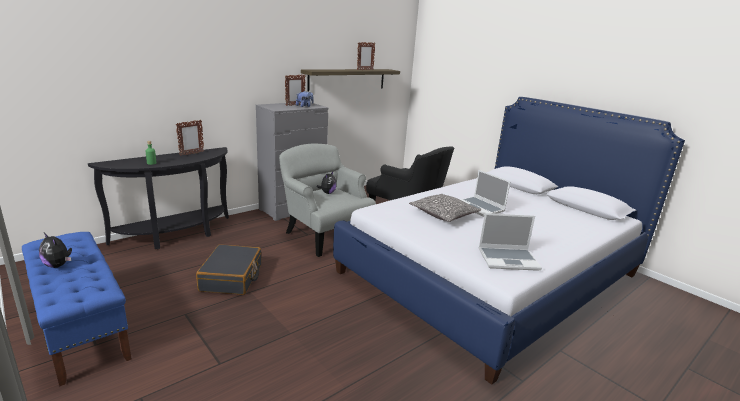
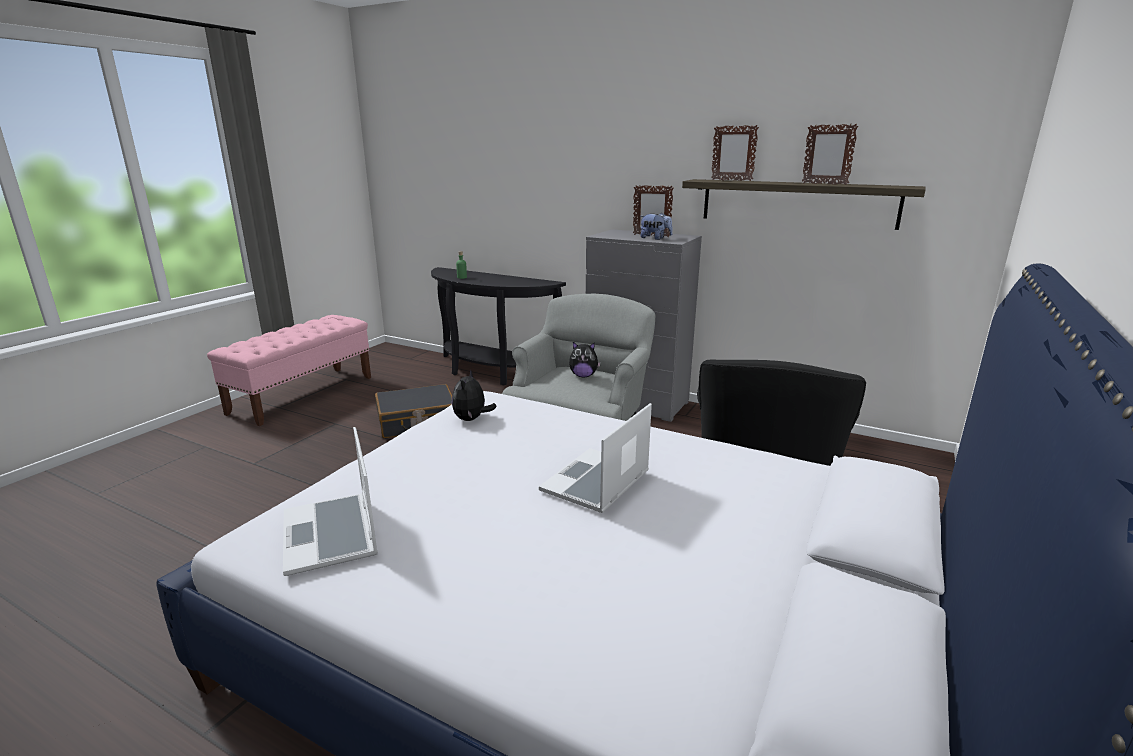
camera: 70 degrees right, 0 degrees up
(58, 265) = (290, 331): plush toy -> plush toy (471, 419)
(81, 327) = (303, 394): blue bench -> pink bench
(191, 154) = (514, 279): picture frame -> picture frame (731, 180)
(444, 214) = (513, 450): pillow -> none

